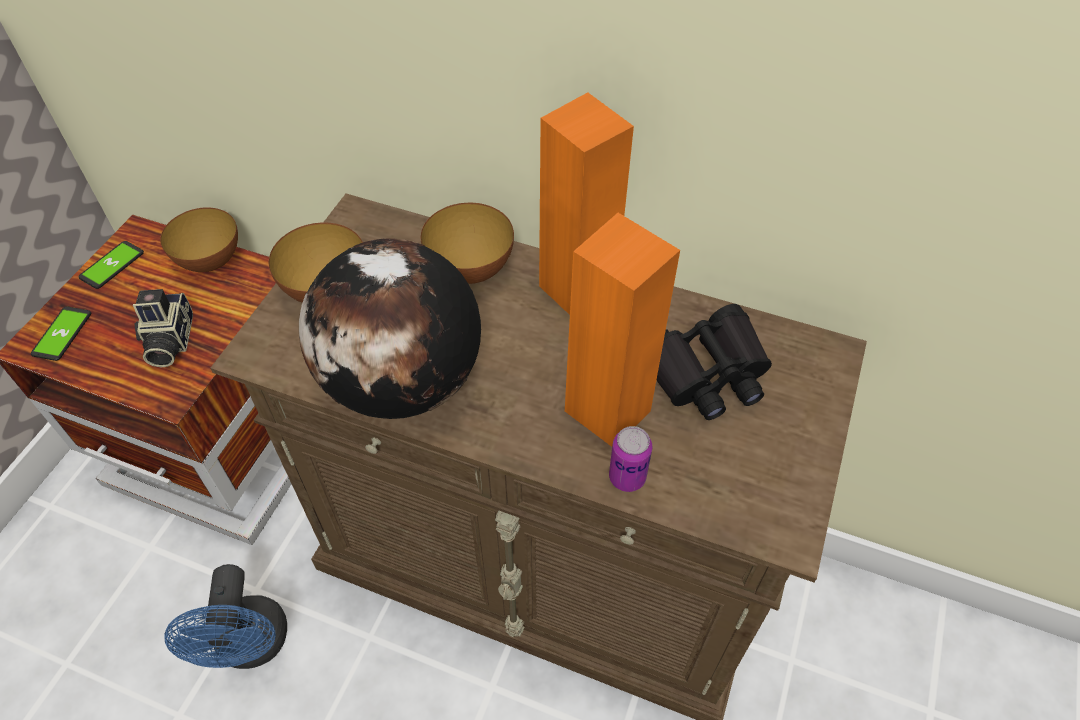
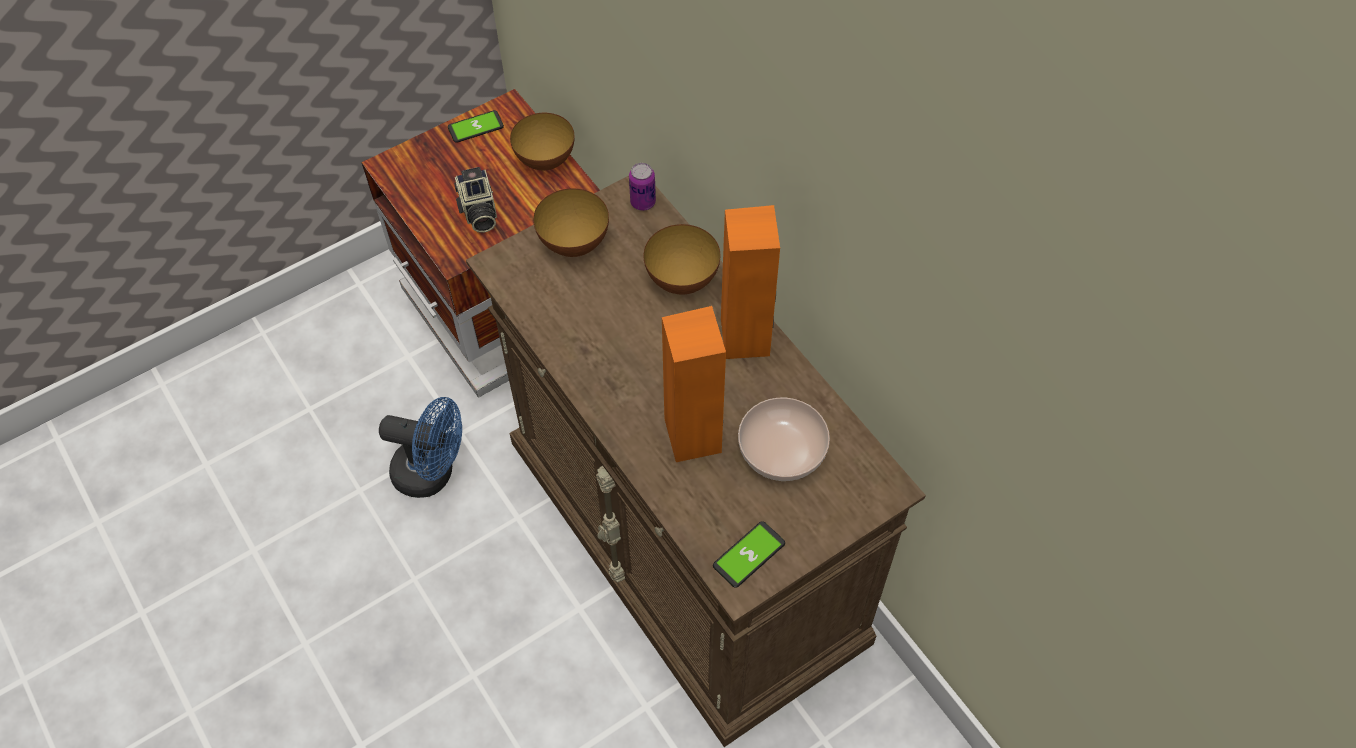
camera: 35 degrees right, 5 degrees up
(62, 334) = (412, 168): phone -> phone (748, 554)
(168, 341) = (478, 212): camera -> camera turned 45 degrees counterclockwise
(251, 647) = (433, 473): blue fan -> blue fan turned 105 degrees counterclockwise
(403, 383) = (576, 339): globe -> none
(627, 477) = (668, 486): can -> can (643, 202)
(706, 373) = (783, 449): black binoculars -> bowl

